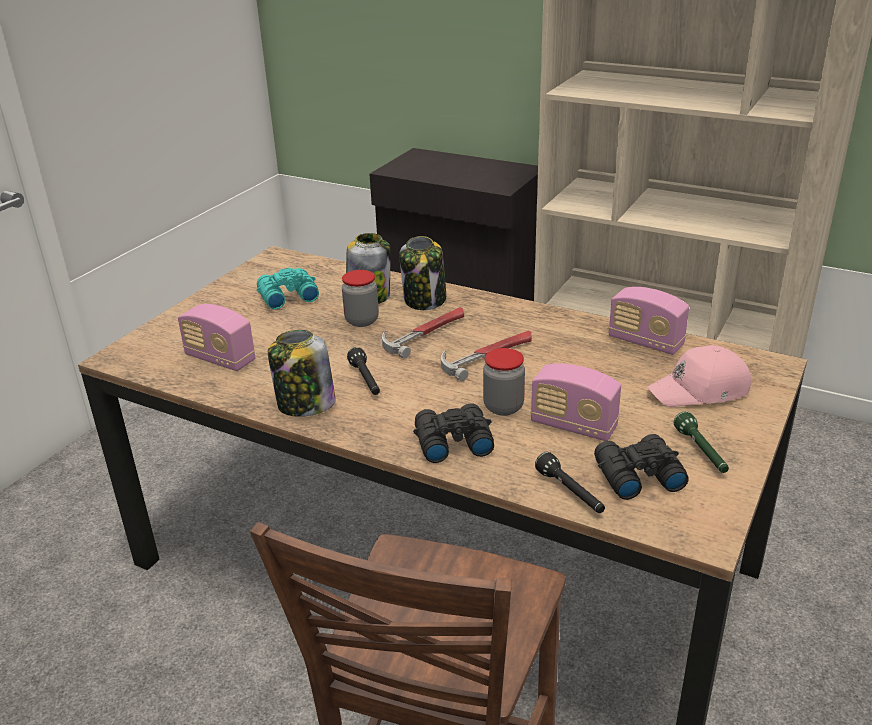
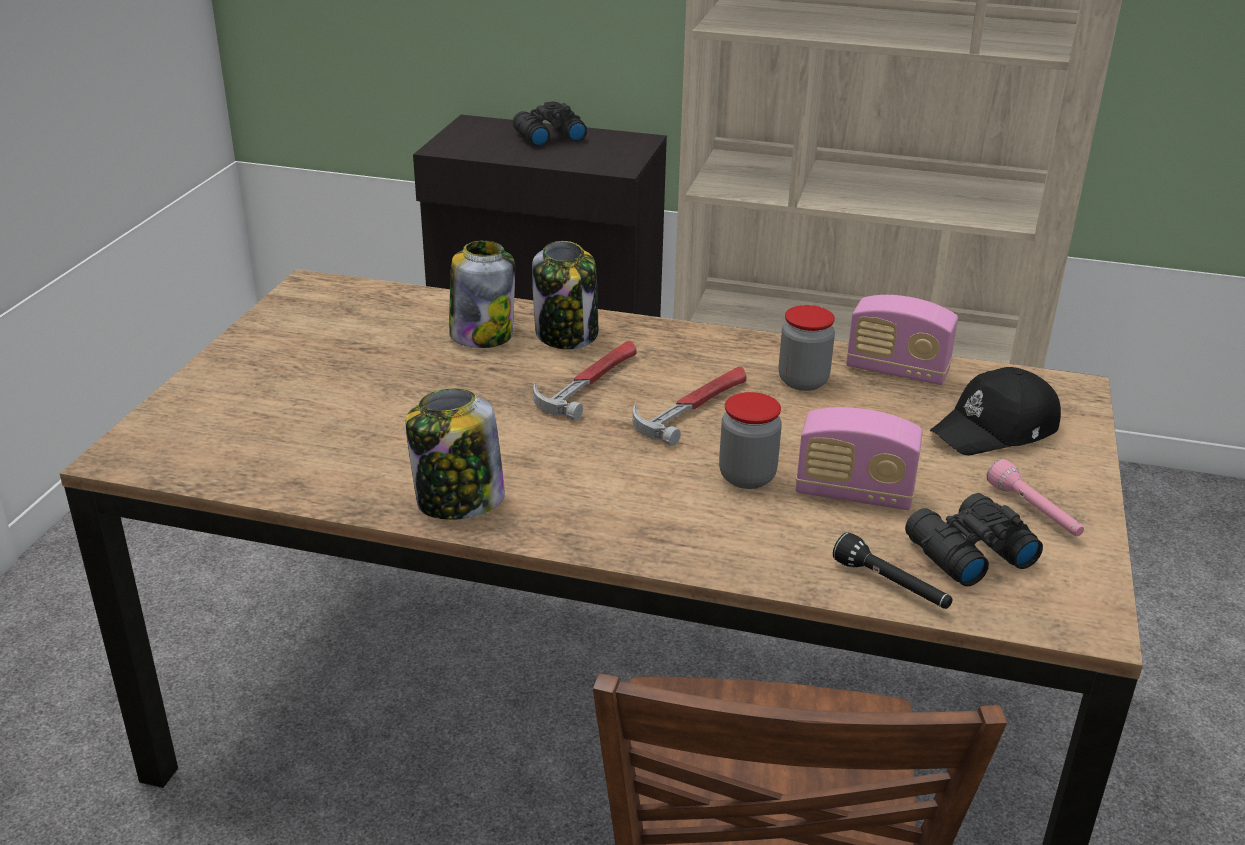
camera: 15 degrees left, 0 degrees up
(220, 359) = (294, 445): radio -> none
(287, 296) = (356, 343): turquoise binoculars -> none
(362, 320) = (487, 371): jar -> jar (803, 381)
(366, 380) = (533, 457): black flashlight -> none
(451, 442) = (697, 533): black binoculars -> black binoculars (547, 137)
(700, 391) = (996, 430): pink cap -> black cap
(701, 452) = (1034, 512): green flashlight -> pink flashlight

